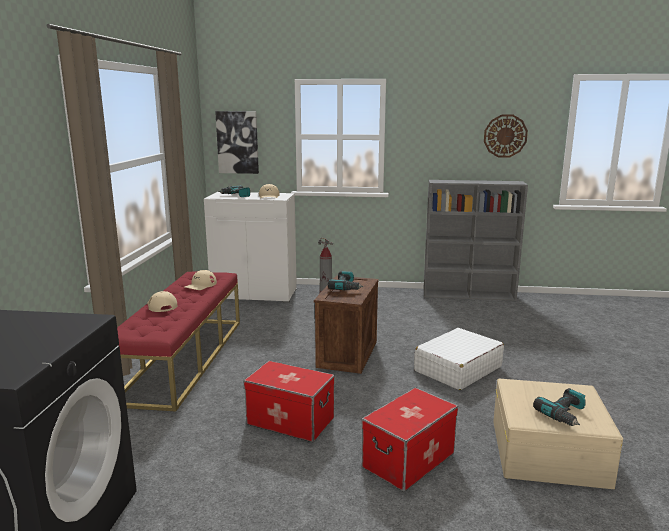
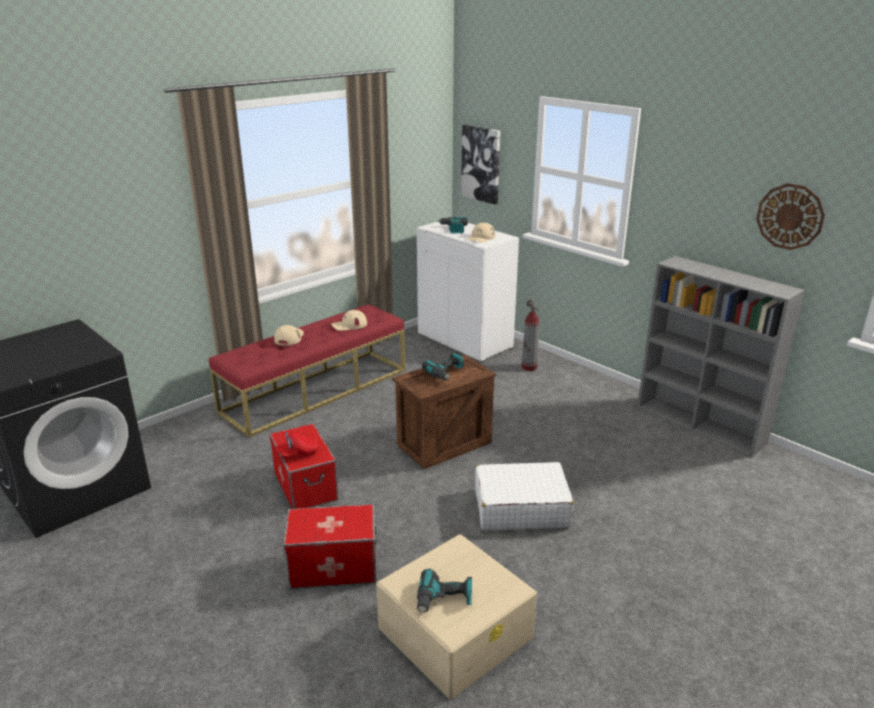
camera: 40 degrees right, 10 degrees up
(296, 382) = (297, 453): none -> red cap

